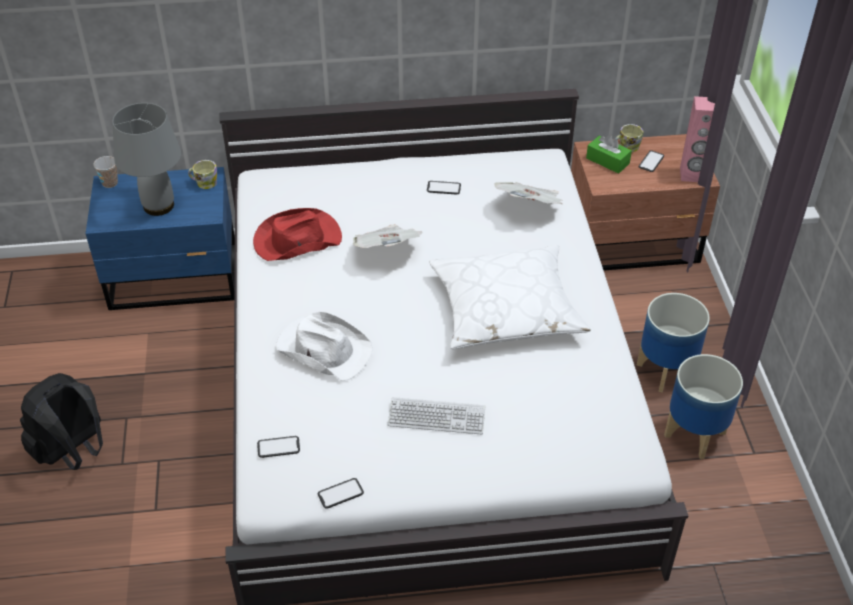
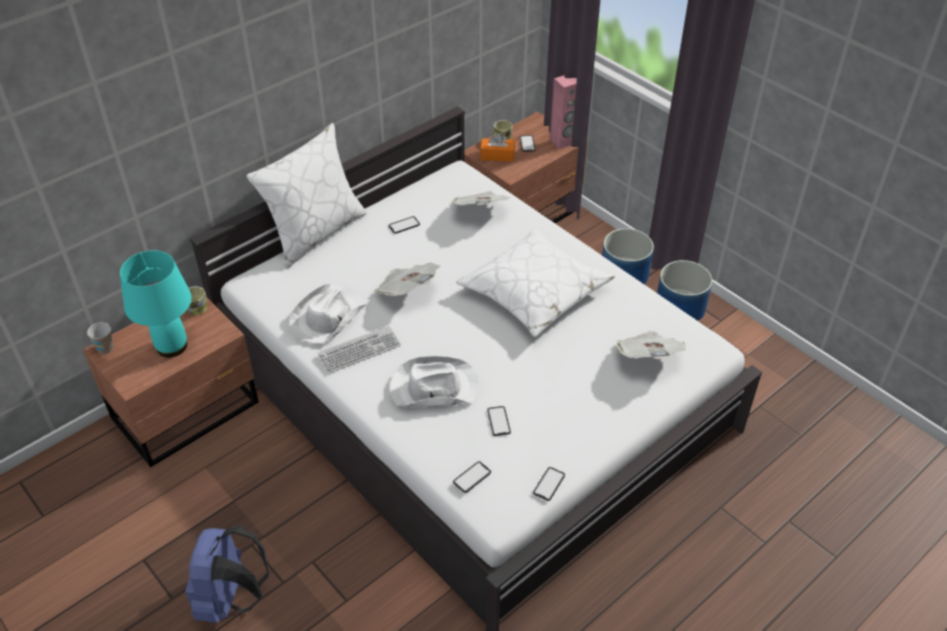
camera: 35 degrees left, 0 degrees up
(73, 452) = (231, 598): black backpack -> blue backpack
(159, 206) = (172, 346): grey table lamp -> turquoise table lamp
(176, 279) = (188, 411): blue nightstand -> brown nightstand
(296, 240) = (327, 317): red hat -> white hat
(350, 411) = (498, 421): none -> phone
(358, 159) = (315, 232): none -> white pillow
(436, 417) = (562, 392): keyboard -> keyboard (359, 350)
(557, 430) = (648, 358): none -> newspaper
(607, 161) = (497, 156): green tissue box -> orange tissue box

